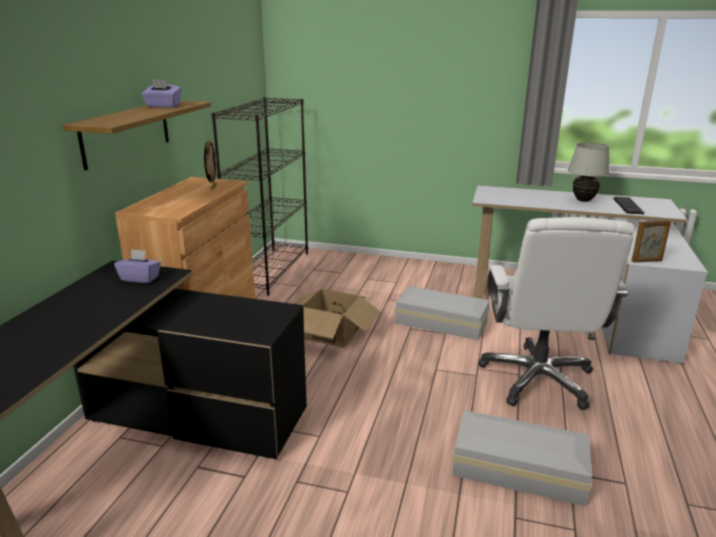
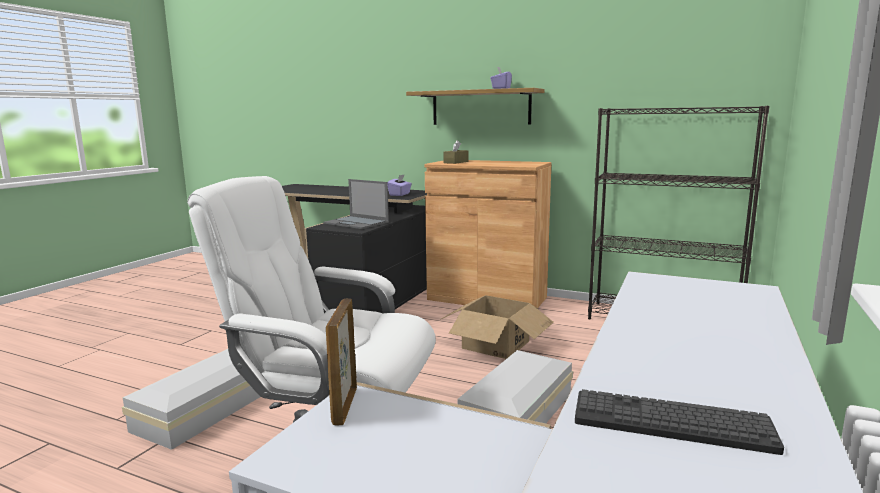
camera: 100 degrees right, 10 degrees down
(172, 206) = (456, 162): none -> brown tissue box
(212, 188) = (508, 164): picture frame -> none
(238, 316) = (357, 223): none -> laptop
(583, 200) = (702, 366): white table lamp -> none

